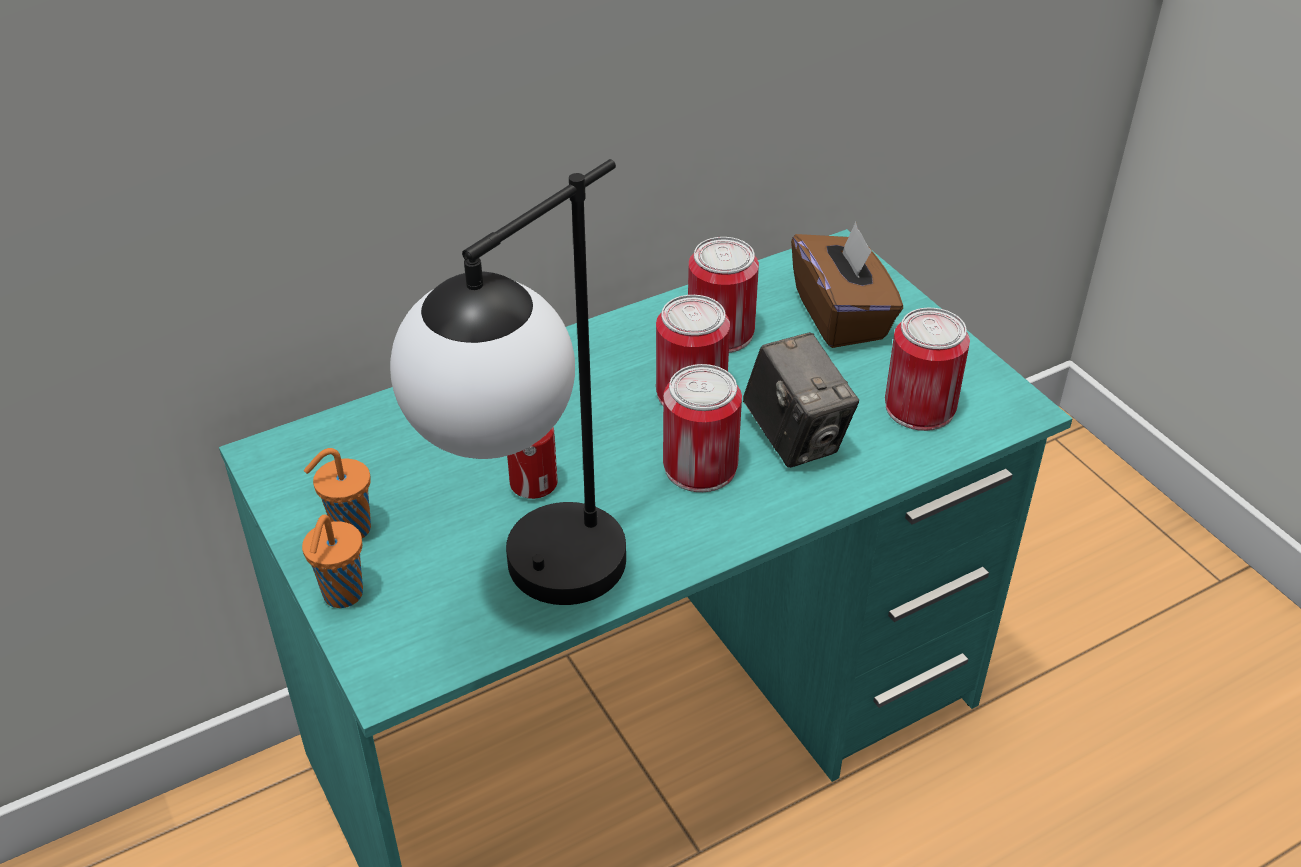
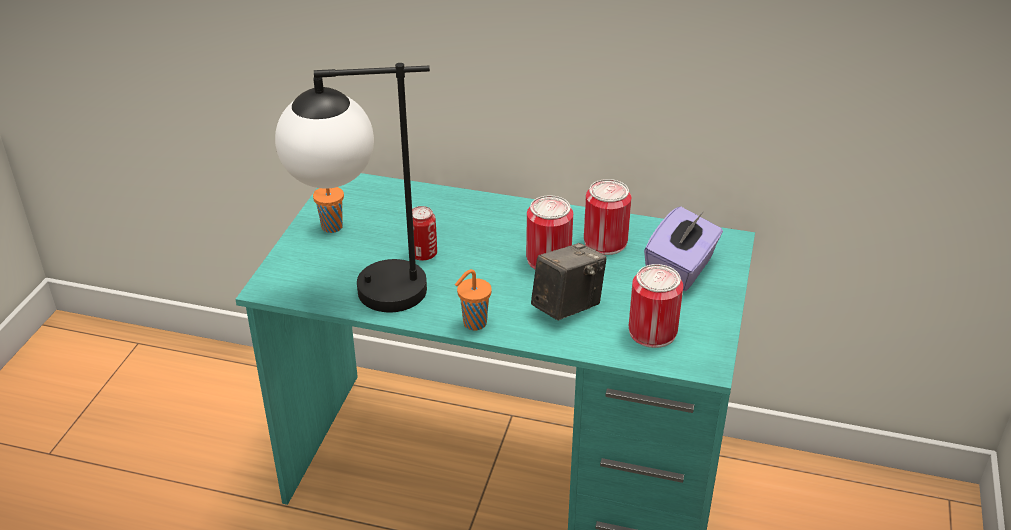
camera: 45 degrees right, 5 degrees down
(342, 596) = (293, 248): orange cup -> orange cup (473, 324)
(700, 467) = (504, 291): can -> none
(795, 438) = (567, 306): camera -> camera turned 150 degrees counterclockwise
(842, 316) = (681, 269): brown tissue box -> purple tissue box

